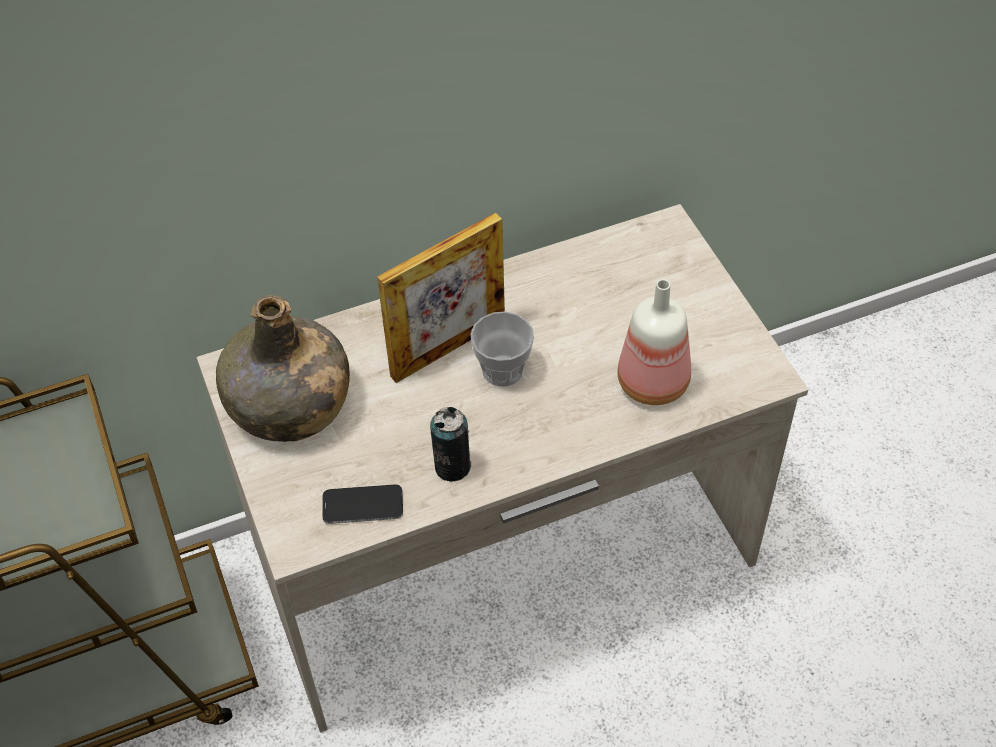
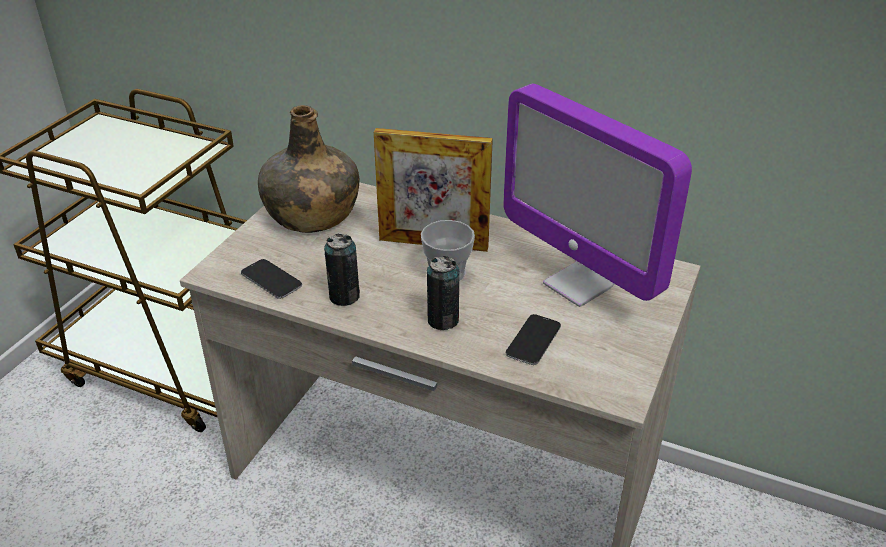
camera: 45 degrees right, 15 degrees down
(563, 420) = (443, 320): none -> can
(618, 296) = (579, 284): none -> monitor
(653, 381) = (533, 340): bottle -> phone

